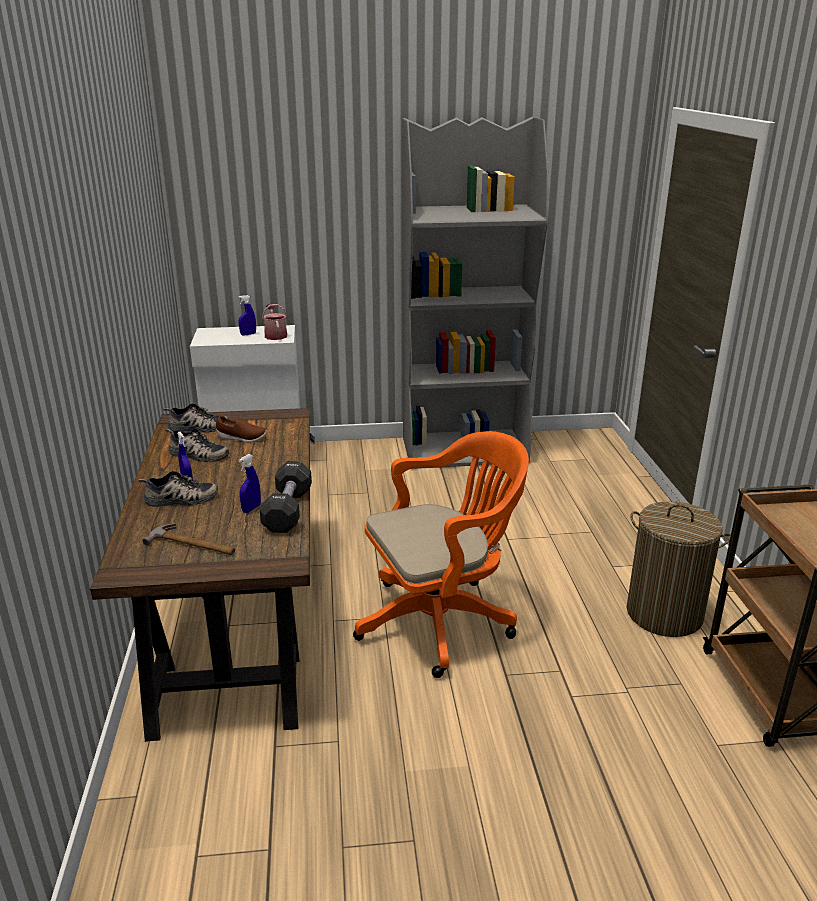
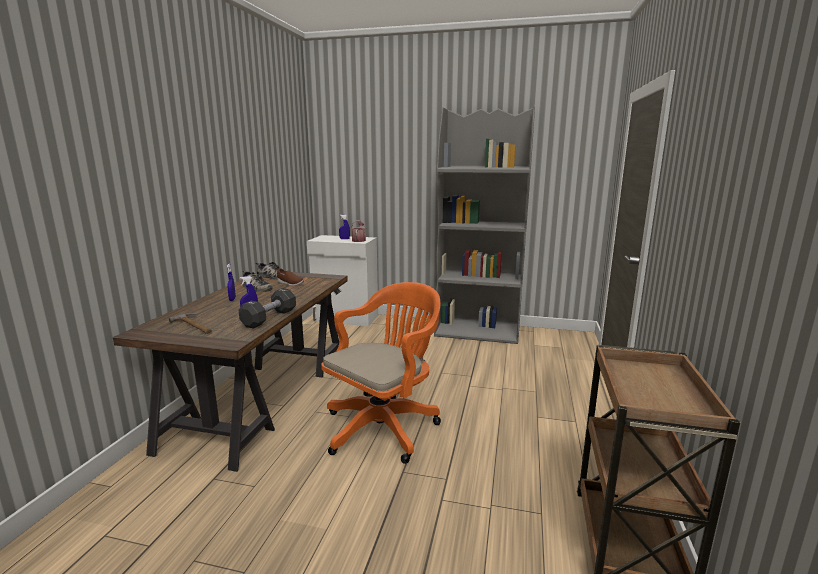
camera: 20 degrees right, 10 degrees down
(180, 500) = (218, 305): shoe -> none
(442, 620) = (385, 426): orange office chair -> orange office chair turned 45 degrees counterclockwise
(664, 614) = (559, 458): laundry basket -> none

